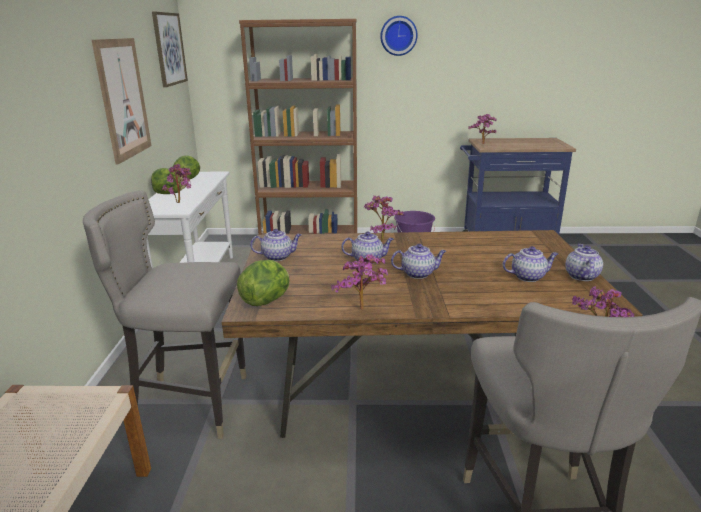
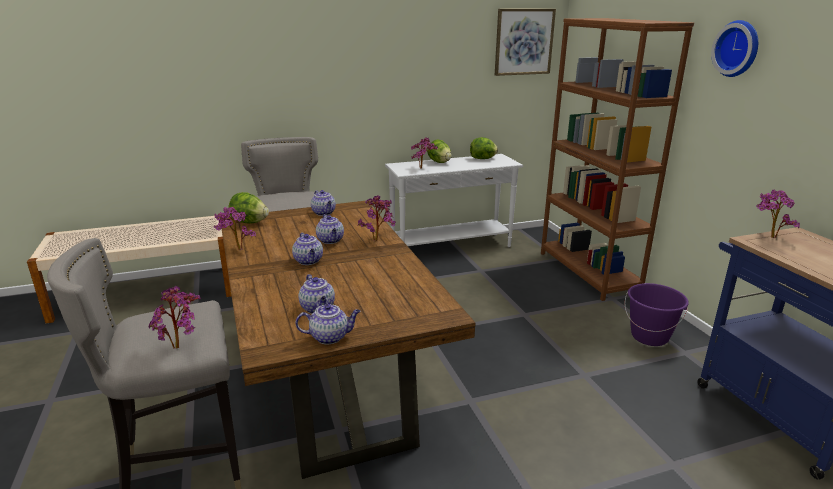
camera: 70 degrees right, 0 degrees up
(123, 99) = (414, 78): picture -> none

